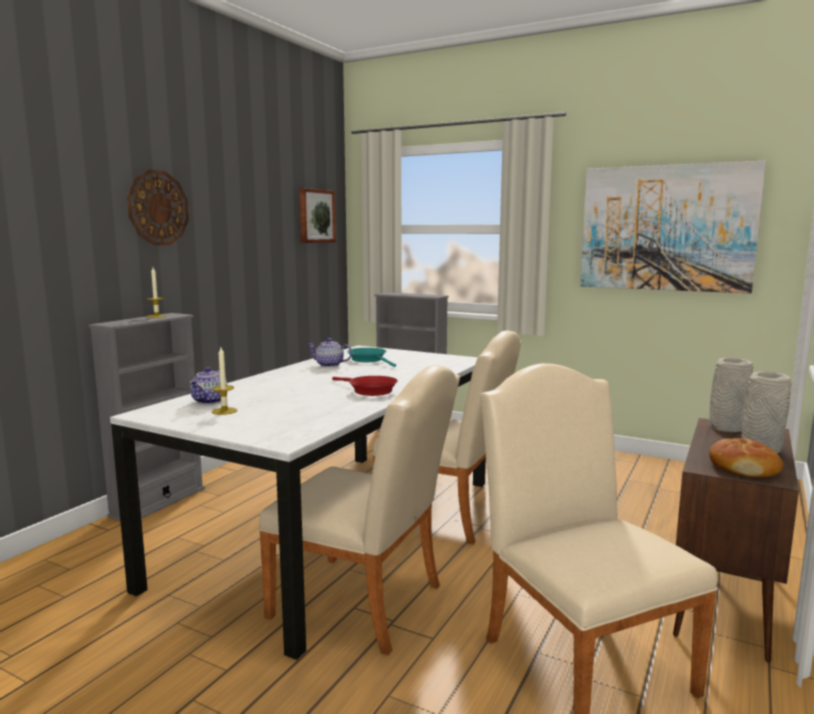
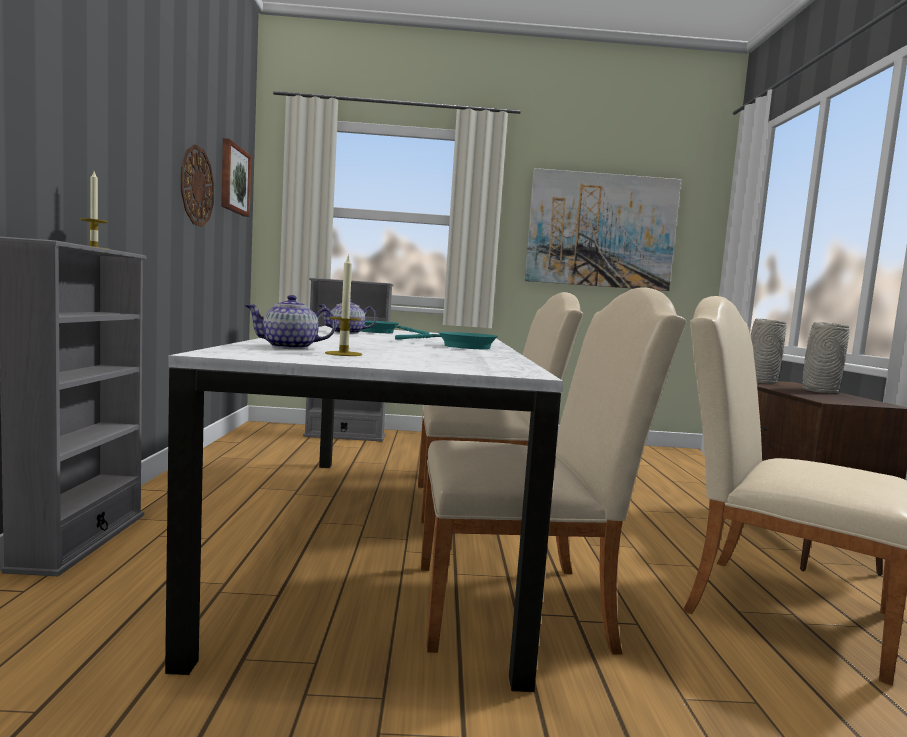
camera: 30 degrees left, 5 degrees down
(158, 208) = (92, 90): wall clock -> wall clock (196, 186)
(210, 401) = (290, 347): teapot -> teapot turned 90 degrees clockwise
(369, 390) = (461, 346): red frying pan -> turquoise frying pan
(743, 468) = (848, 400): bread -> none

